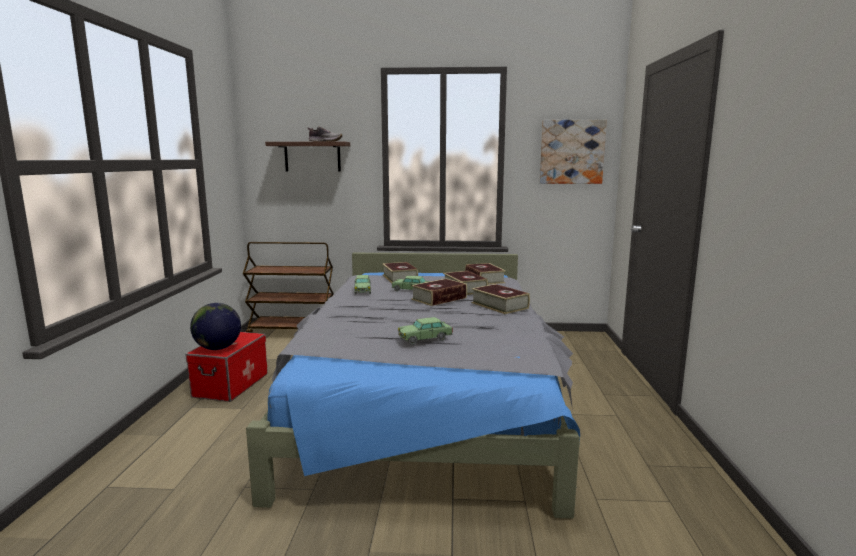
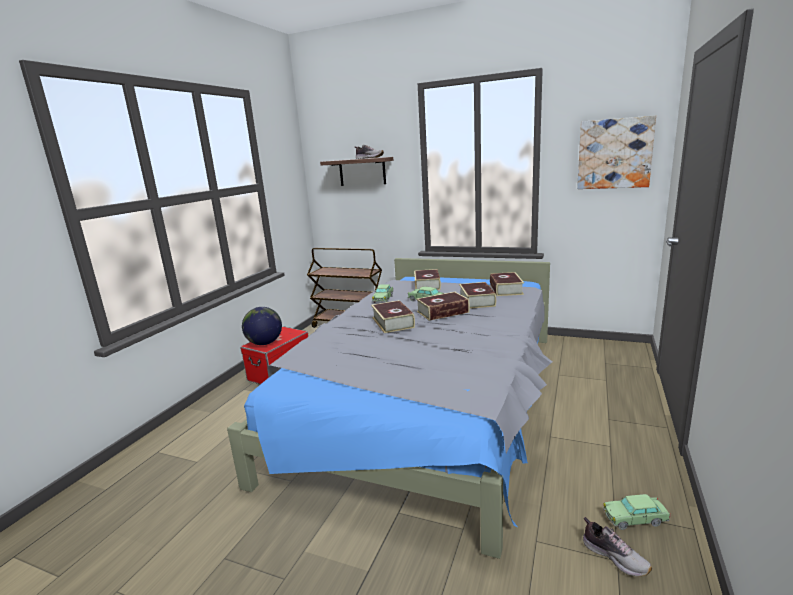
camera: 20 degrees right, 5 degrees up
(425, 339) = (393, 360): toy car -> toy car (634, 518)
(499, 305) = (494, 324): book -> book (393, 322)
(666, 498) = (614, 556): none -> shoe

